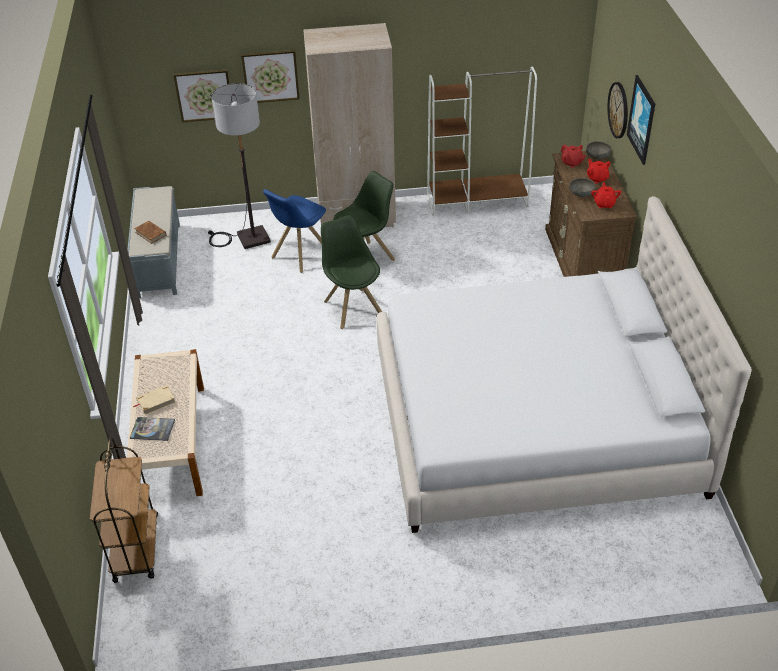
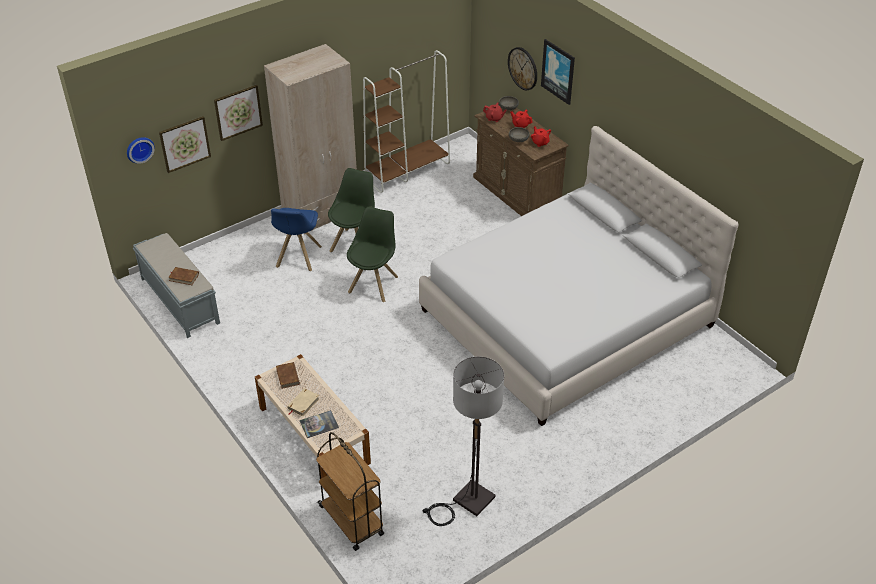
camera: 30 degrees left, 0 degrees up
(150, 86) = (139, 149): none -> wall clock
(165, 367) = (288, 376): none -> brown book
(244, 239) = (240, 260): floor lamp -> floor lamp (464, 503)
(352, 308) = (374, 284): green chair -> green chair turned 75 degrees clockwise

